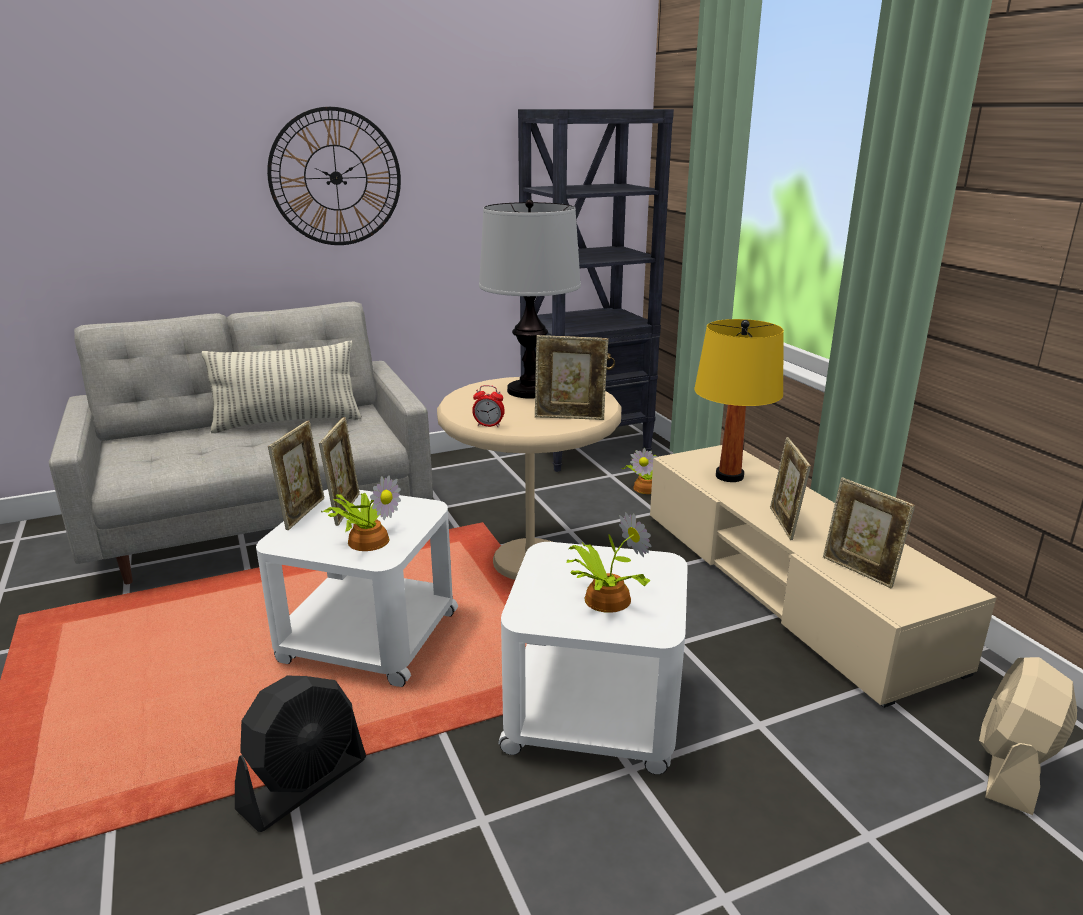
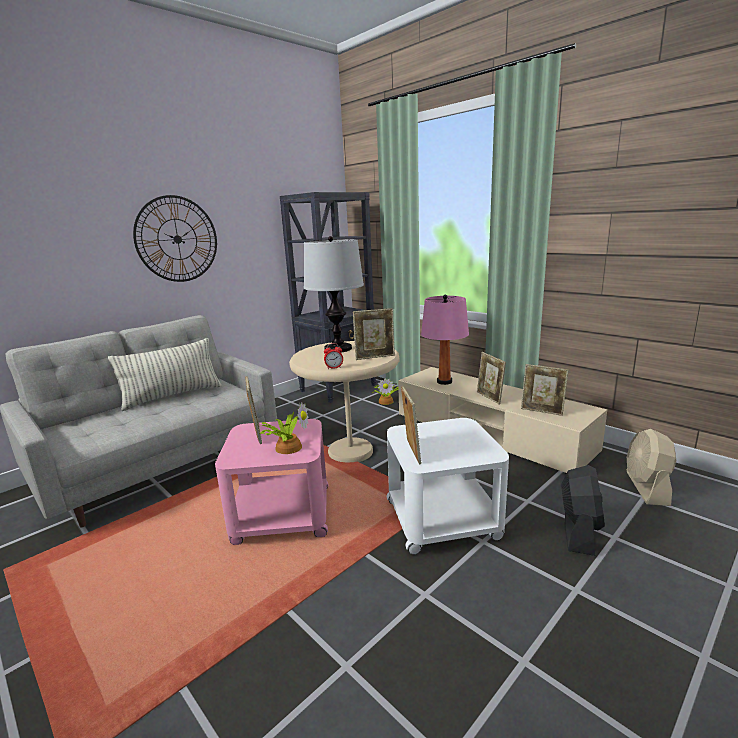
camera: 20 degrees left, 5 degrees down
(303, 513) = (231, 442): picture frame -> picture frame (411, 451)
(304, 784) = (302, 611): black fan -> black fan (579, 531)
(367, 636) = (281, 515): white side table -> pink side table
(604, 599) = (451, 446): potted plant -> none
(729, 476) = (444, 382): yellow table lamp -> pink table lamp

